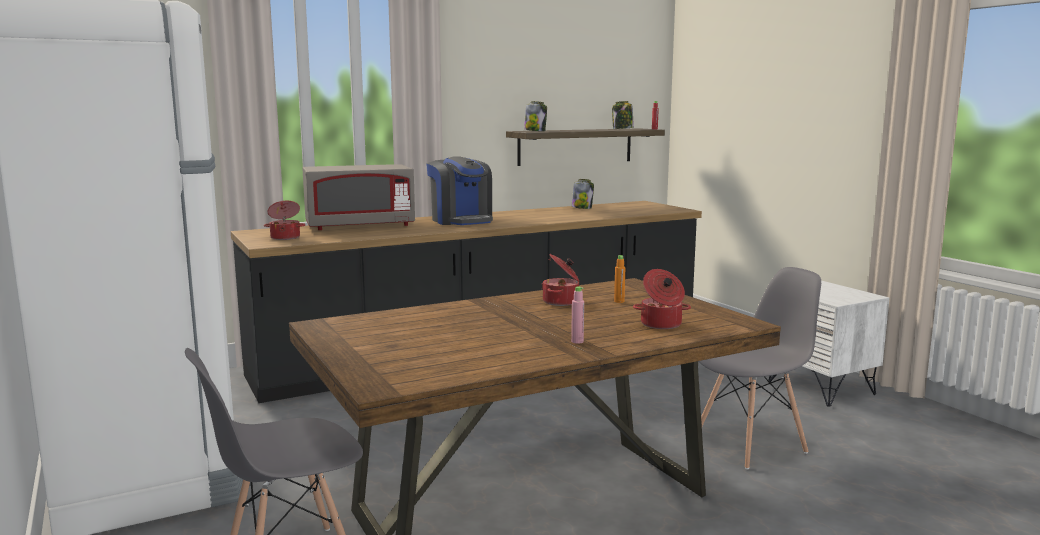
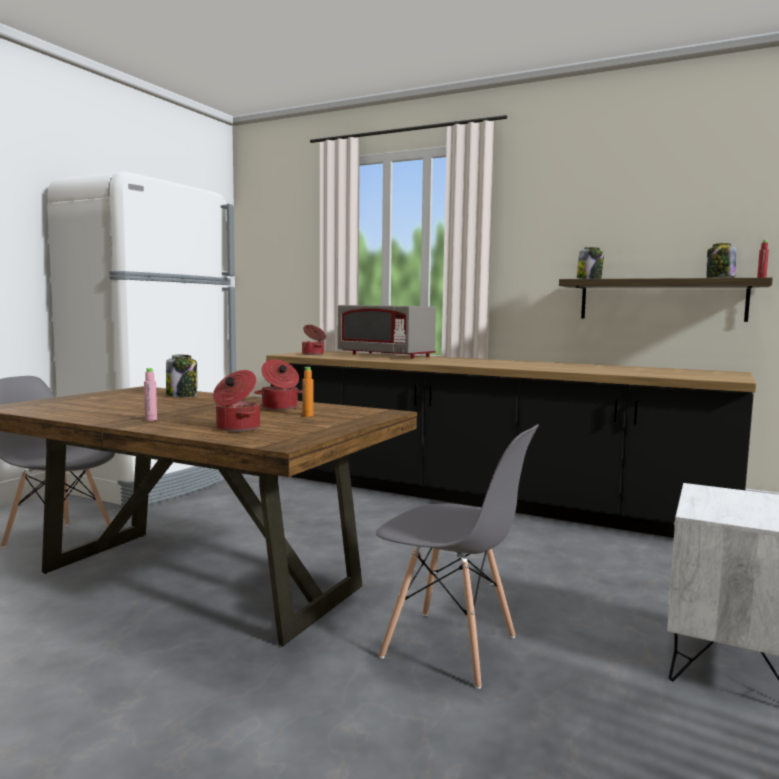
camera: 55 degrees right, 5 degrees down
(461, 221) = (464, 361): coffee machine -> none
(582, 208) = (627, 367): jar -> jar (182, 395)

